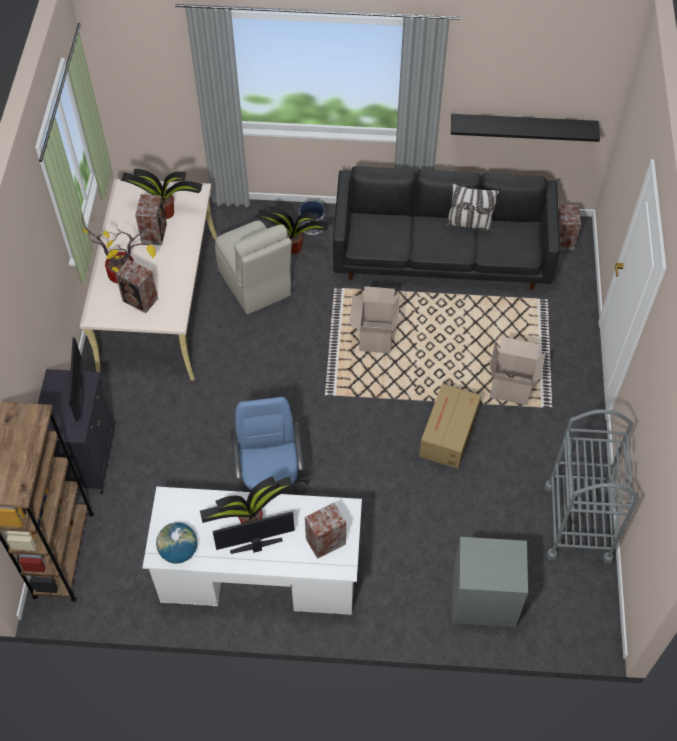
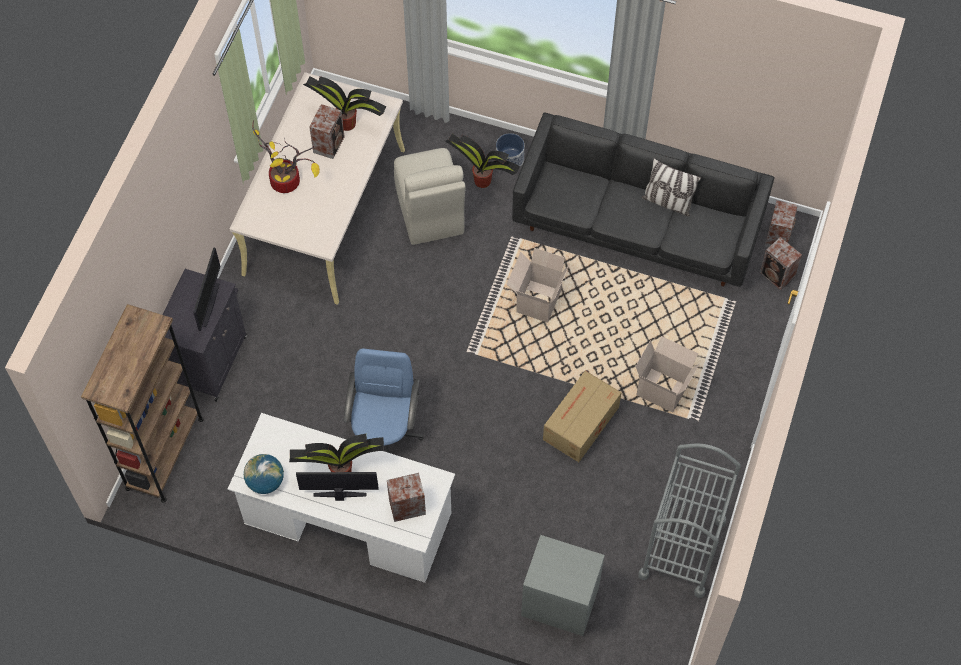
camera: 15 degrees right, 5 degrees up
(141, 300) = (296, 215): speaker -> speaker (777, 275)
(523, 126) = (744, 113): black shelf -> none

